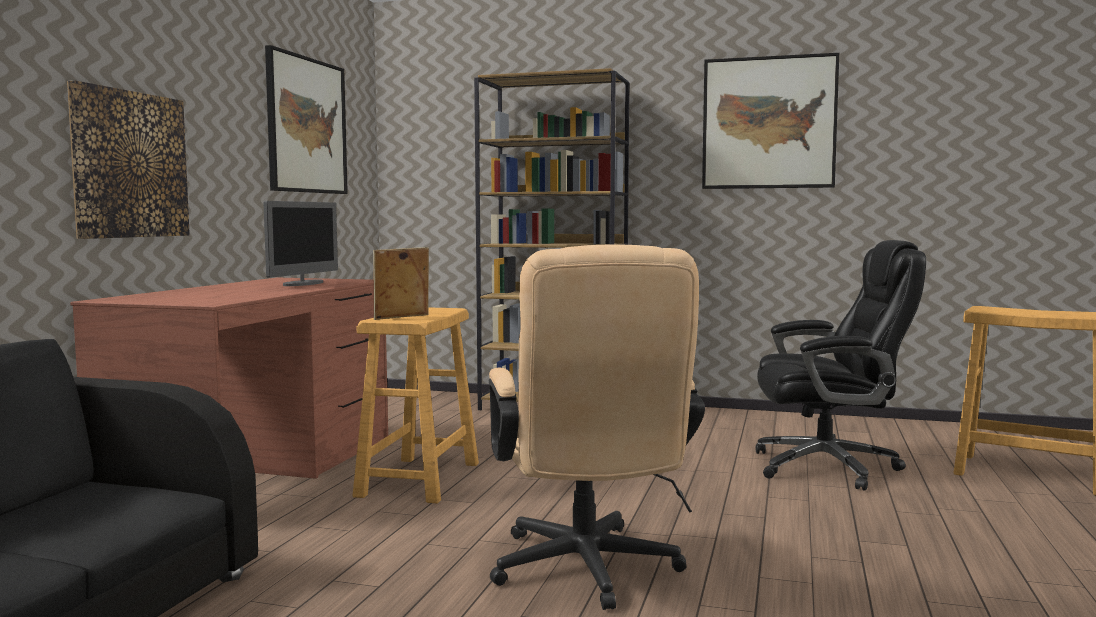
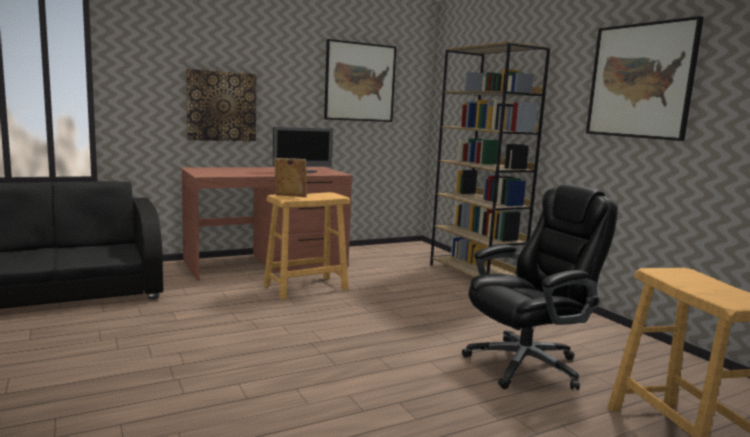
camera: 45 degrees right, 5 degrees up
(588, 573) = (243, 350): beige office chair -> none
(829, 467) = (526, 365): black office chair -> black office chair turned 75 degrees counterclockwise

